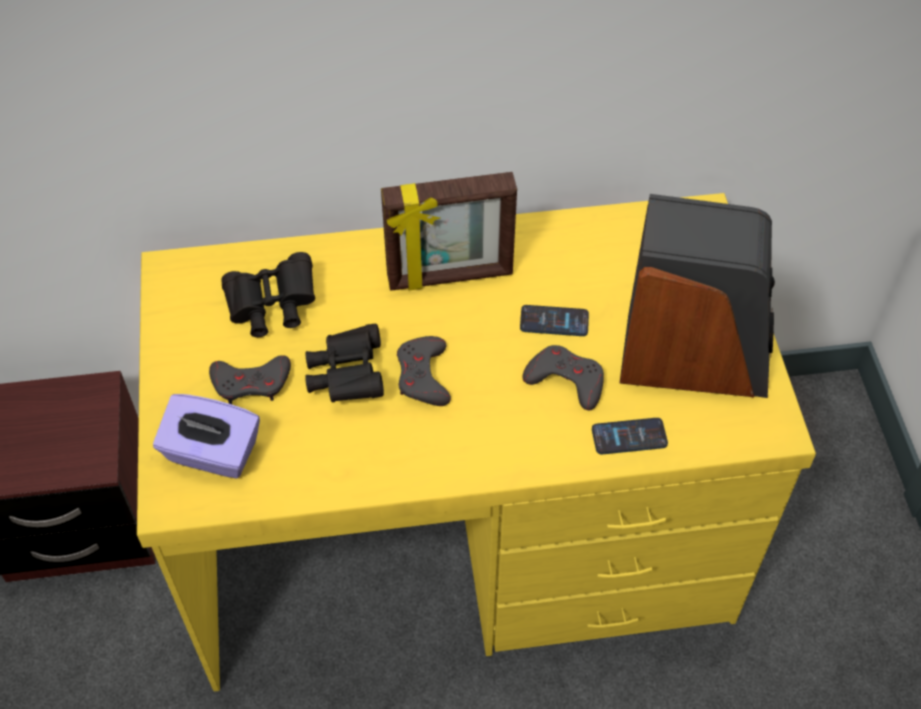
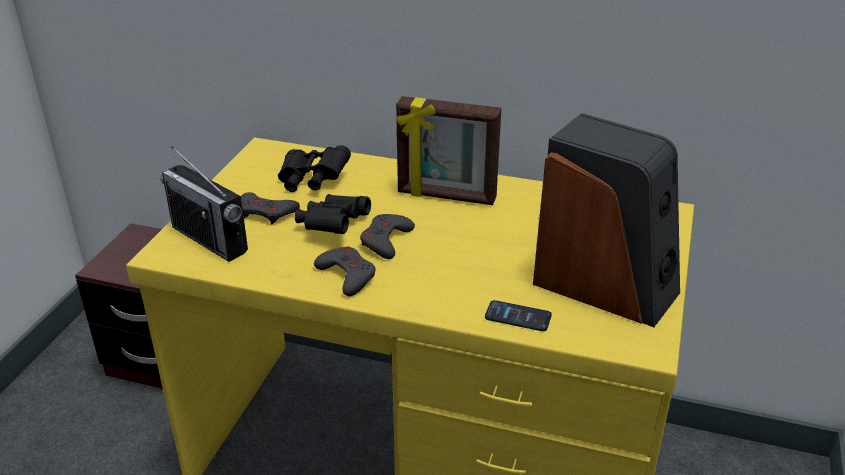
camera: 25 degrees right, 20 degrees down
(212, 453) = (209, 239): purple tissue box -> radio
(554, 321) = (506, 238): phone -> none
(566, 380) = (491, 271): grey game controller -> grey game controller (347, 275)

